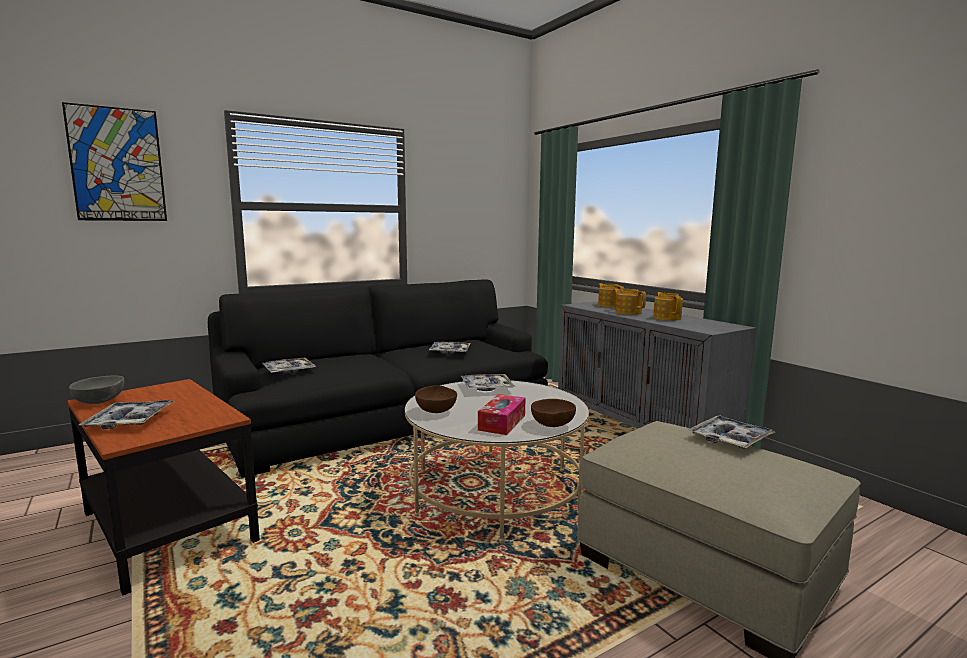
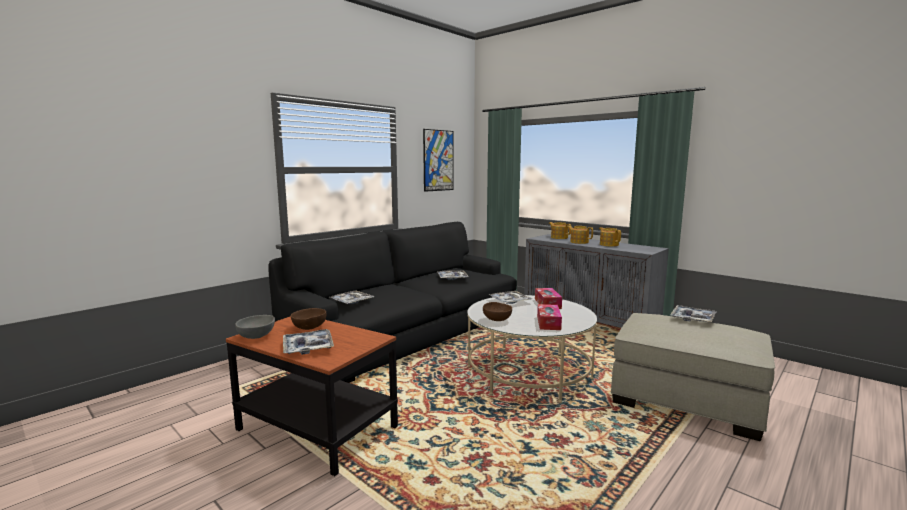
camera: 15 degrees left, 0 degrees up
(117, 165) = (191, 138): picture -> picture (438, 160)
(535, 395) = (547, 303): none -> tissue box
(552, 425) = (581, 321): brown bowl -> brown bowl (309, 328)

